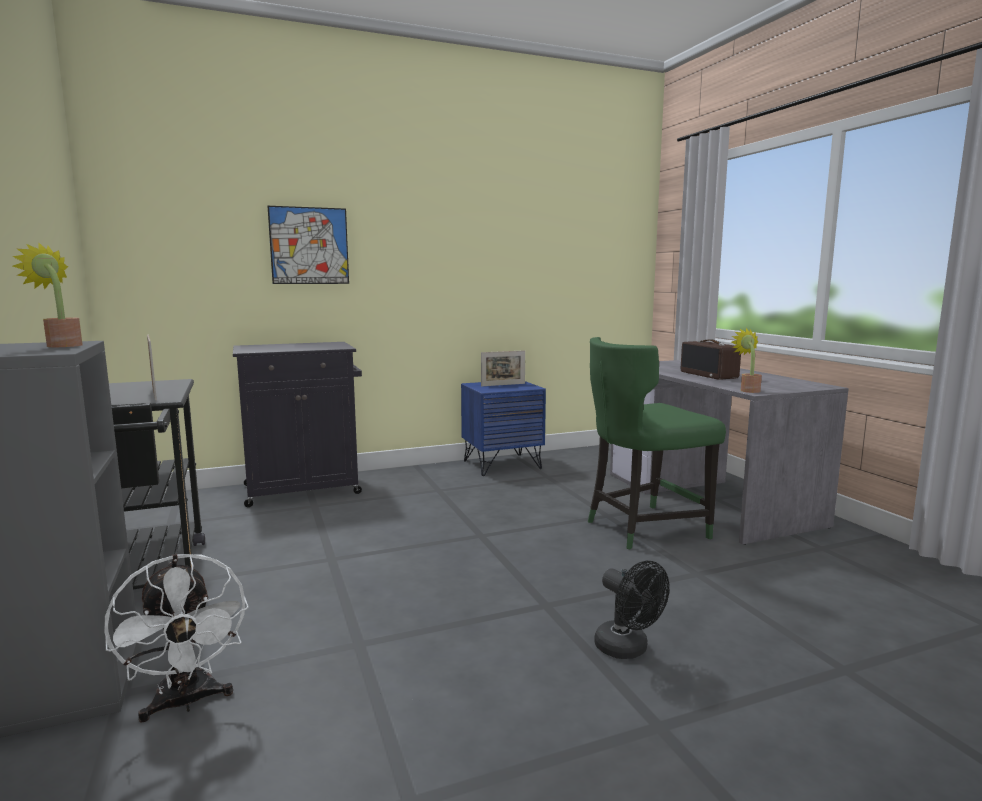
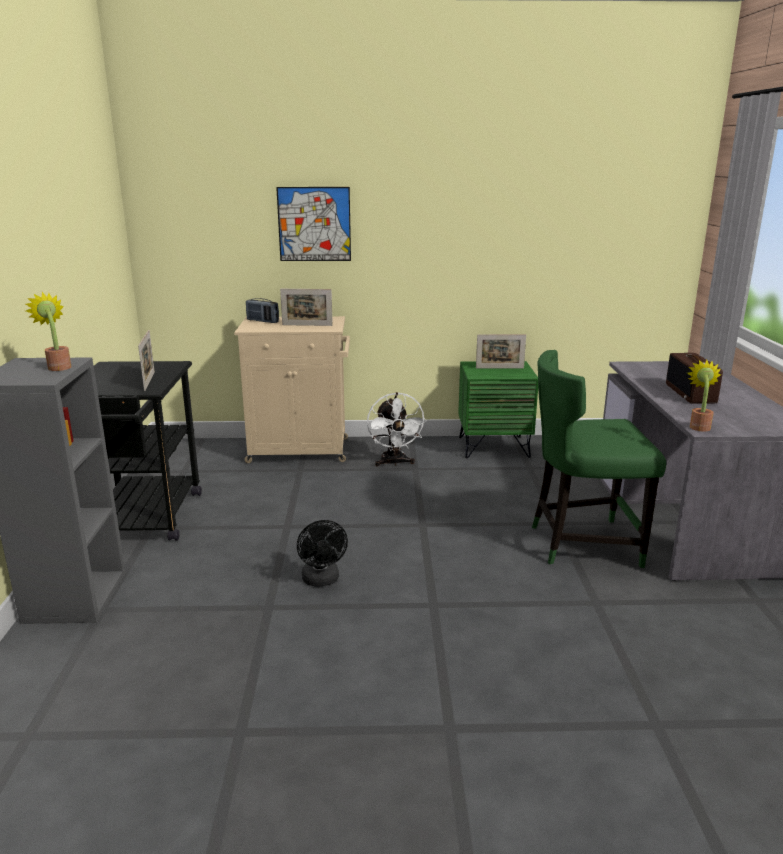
camera: 20 degrees right, 10 degrees up
(187, 702) = (137, 626): white fan -> white fan (394, 463)
(257, 346) = (262, 321): none -> radio
(304, 489) = (301, 450): black cabinet -> beige cabinet
(312, 347) = (307, 325): none -> picture frame
(502, 465) = (493, 447): blue nightstand -> green nightstand
(628, 649) = (473, 660): black fan -> black fan (322, 580)

